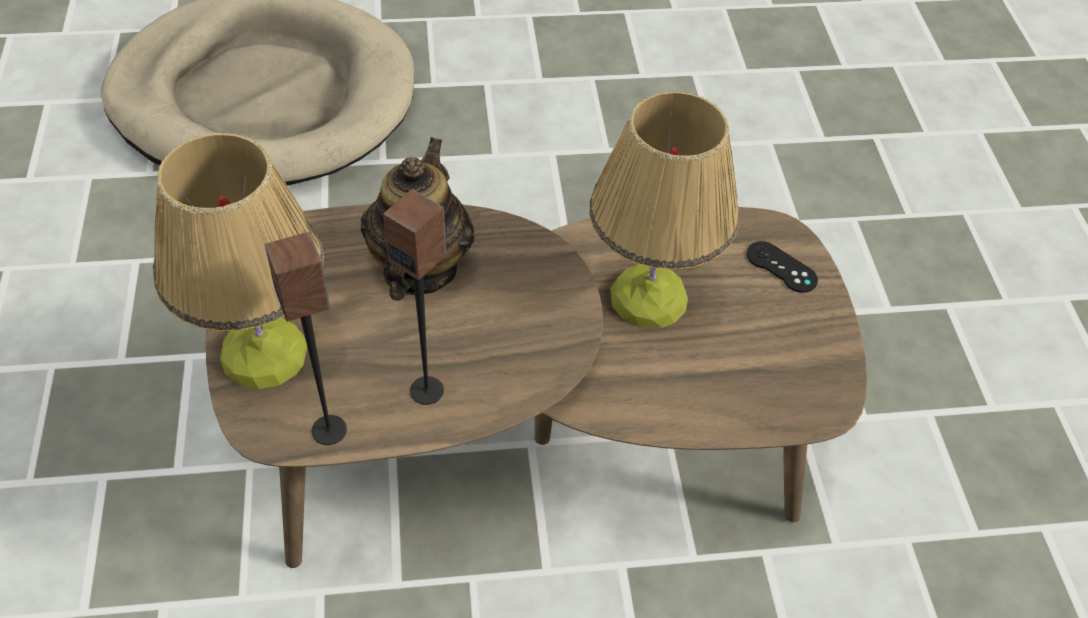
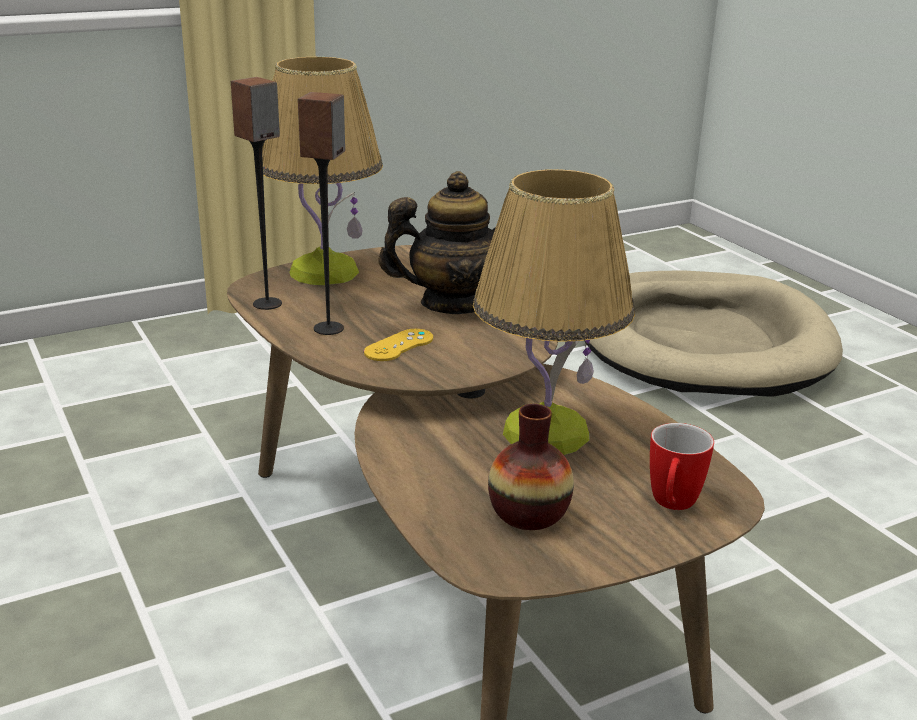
camera: 70 degrees right, 25 degrees down
(496, 344) = (399, 345): none -> yellow game controller
(765, 355) = (528, 513): none -> vase
(781, 267) = (671, 506): black game controller -> mug

